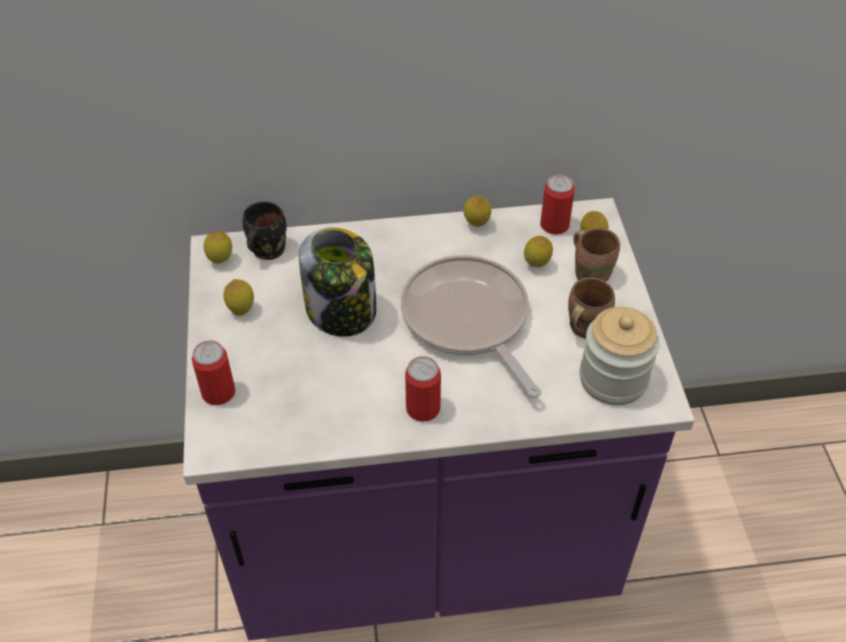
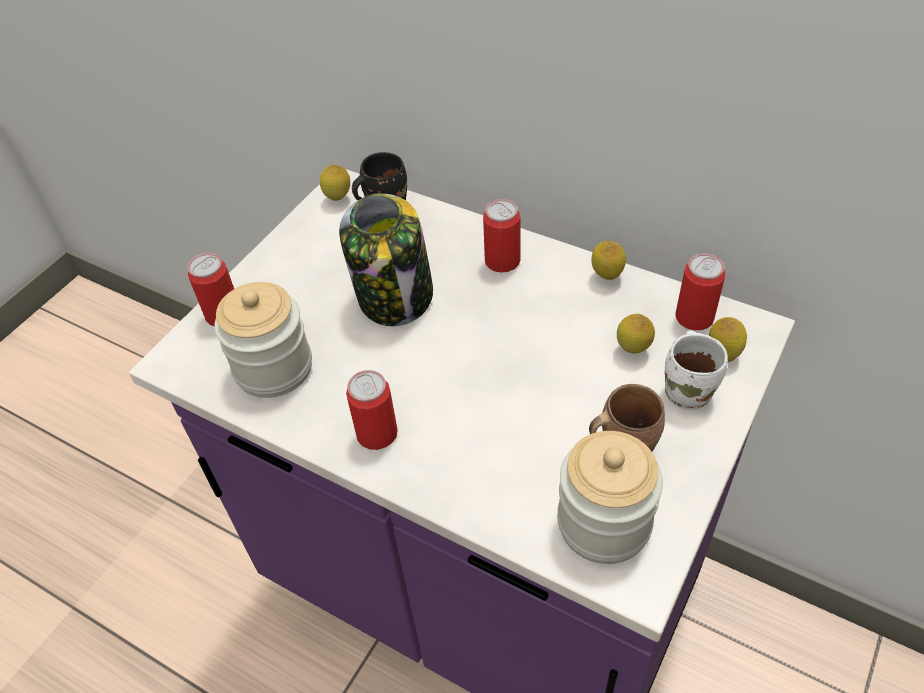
camera: 40 degrees right, 0 degrees up
(241, 310) = (312, 251): lemon -> none
(301, 408) = (273, 368): none -> jar
(395, 248) = (502, 261): none -> can
(468, 320) = (505, 370): frying pan -> none
(592, 273) = (690, 391): brown mug -> white mug

